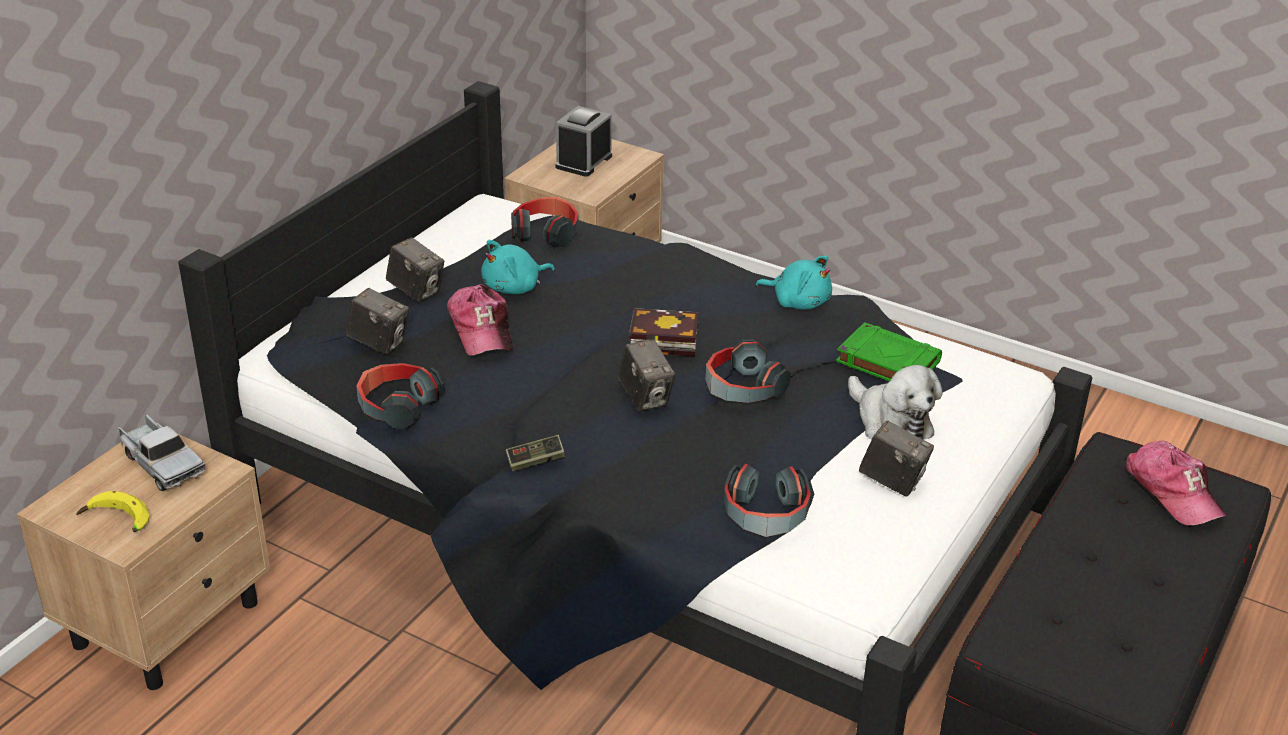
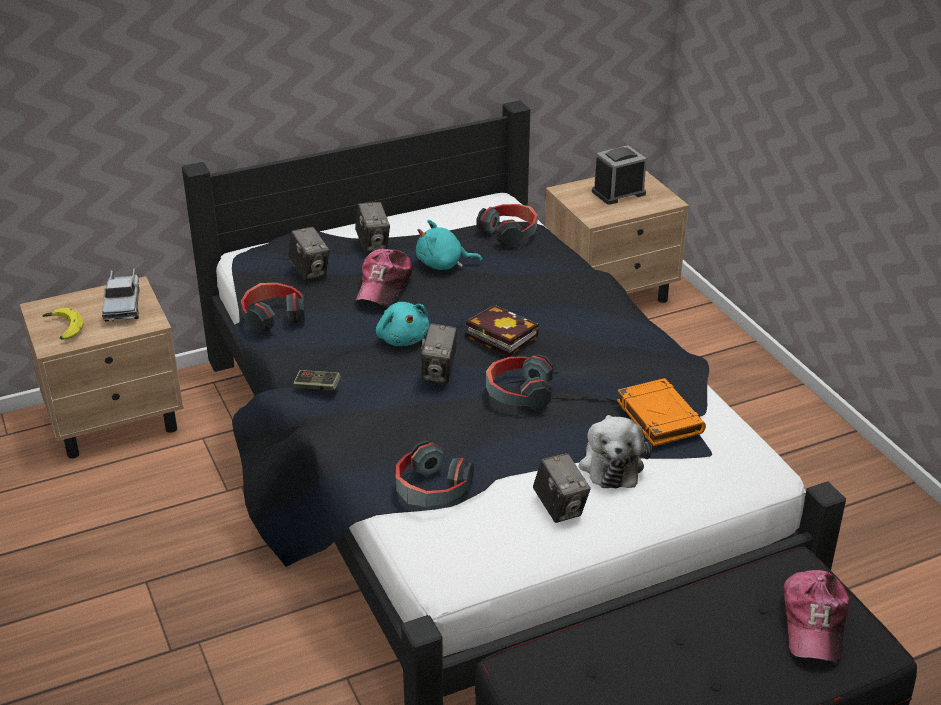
camera: 35 degrees right, 0 degrees up
(798, 301) = (644, 346): turquoise plush toy -> turquoise plush toy (402, 338)
(886, 362) = (658, 416): green book -> orange book

